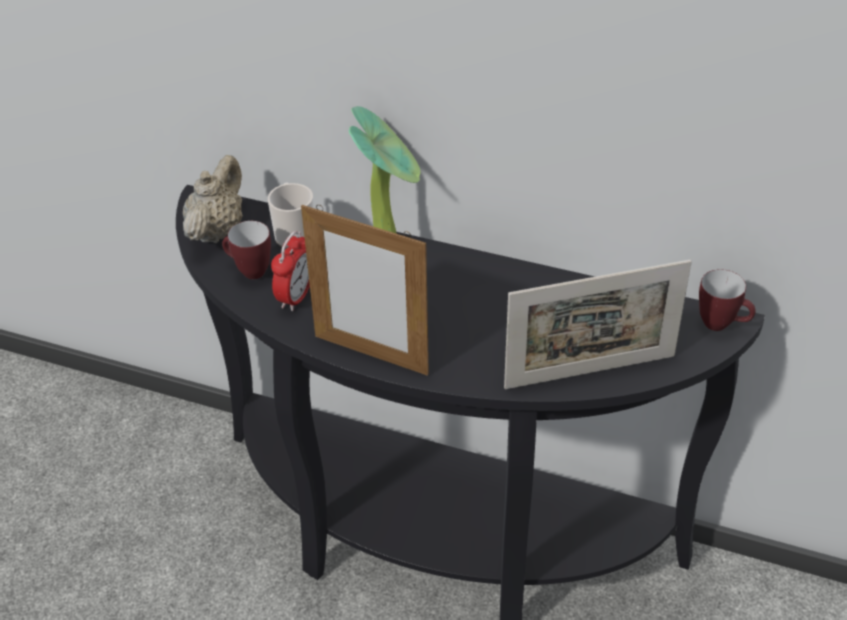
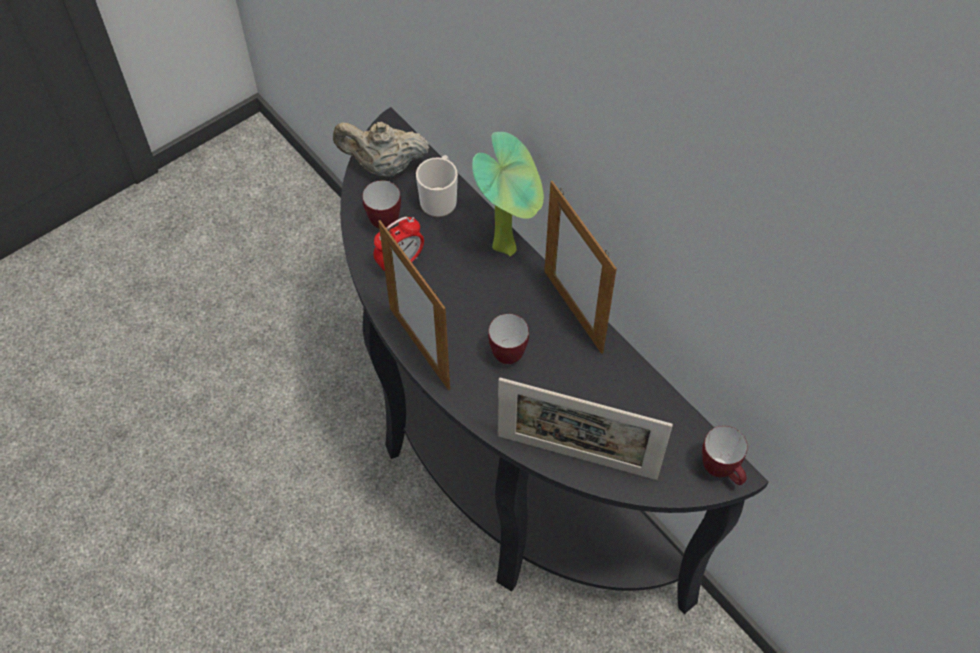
camera: 30 degrees right, 15 degrees up
(217, 230) = (383, 166): beige teapot -> beige teapot turned 135 degrees counterclockwise
(456, 320) = (507, 350): none -> mug
(490, 266) = (573, 311): none -> picture frame

